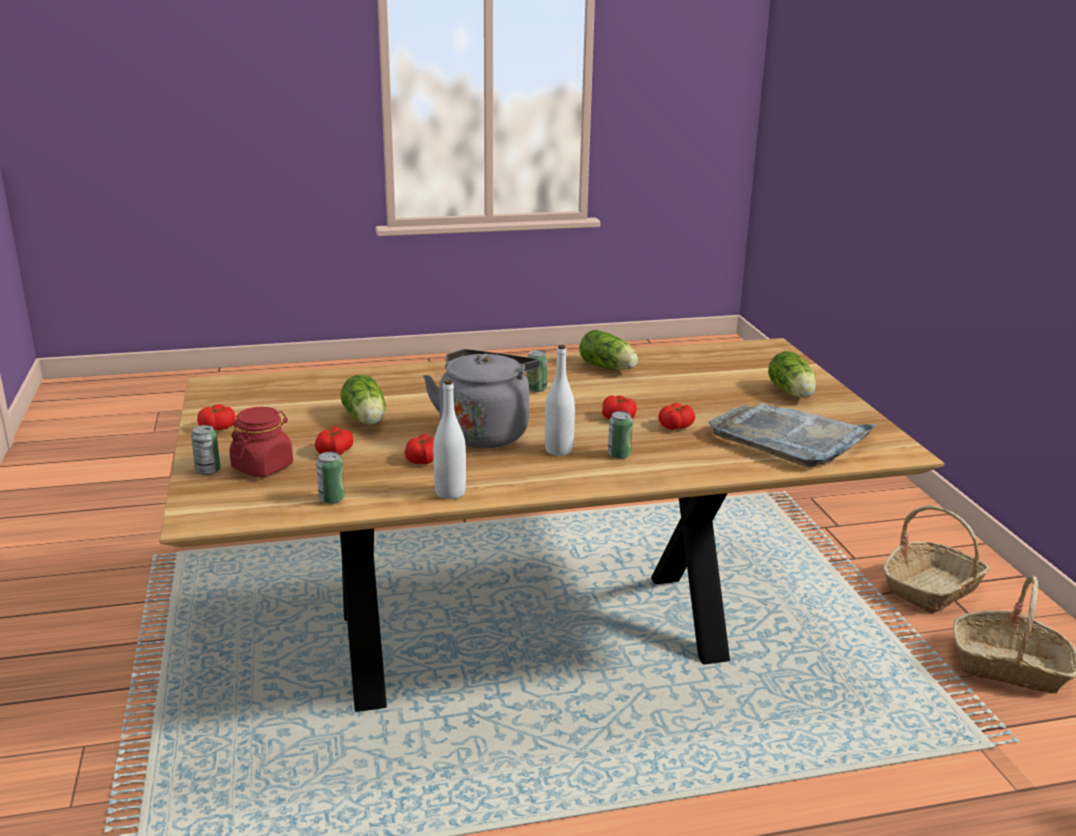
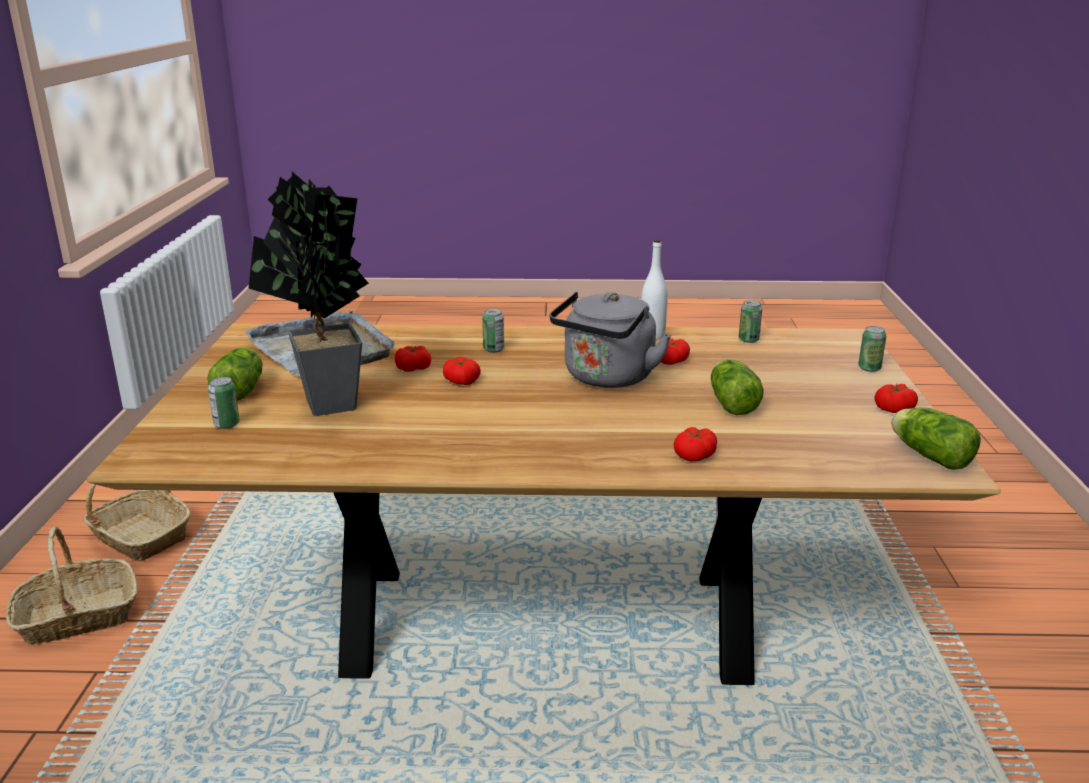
camera: 165 degrees left, 0 degrees up
(263, 467) = (820, 367): red jar -> none
(334, 451) = (757, 374): tomato -> tomato (695, 455)
(536, 389) = (524, 423): can -> can (227, 424)
(558, 450) = (544, 357): white bottle -> none
(609, 368) = (408, 445): lettuce -> lettuce (928, 455)
(700, 386) = (327, 408): none -> potted plant

